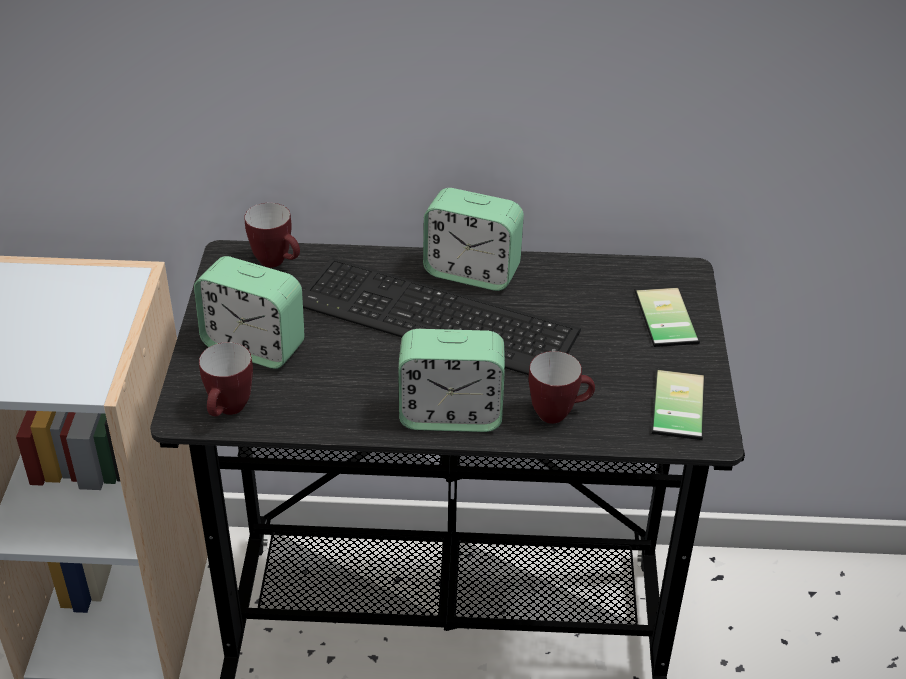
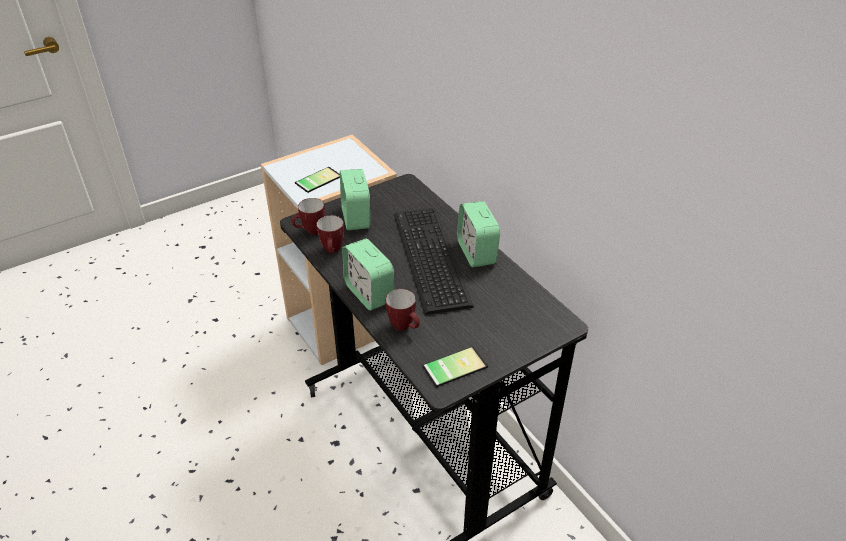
camera: 55 degrees right, 0 degrees up
(277, 263) = (416, 196): mug -> mug (332, 251)
(661, 317) = (517, 331): phone -> phone (317, 179)

